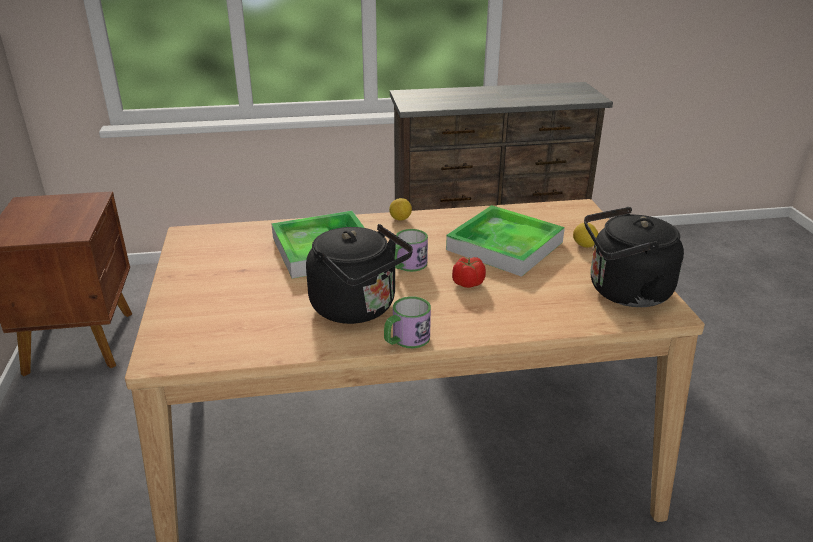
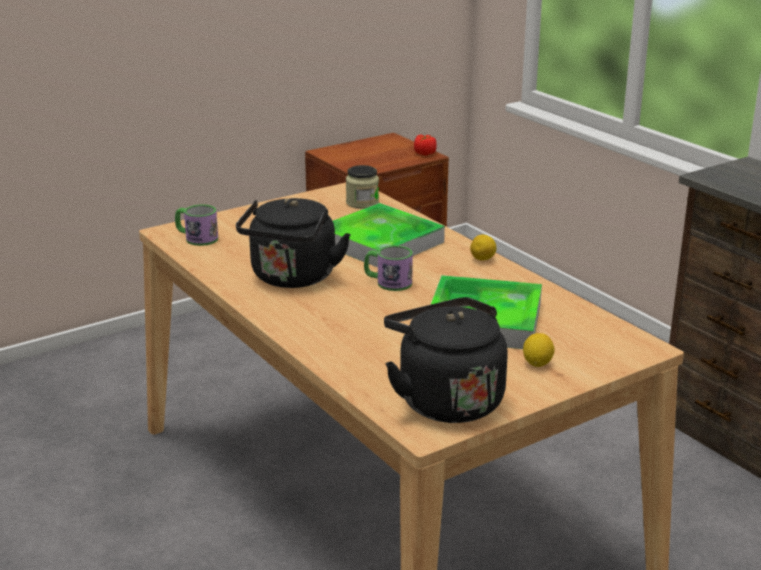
camera: 65 degrees right, 5 degrees down
(228, 237) = (362, 203): none -> jar
(406, 340) = (258, 308): mug -> mug (196, 238)
(467, 283) = (382, 315): tomato -> tomato (424, 153)

